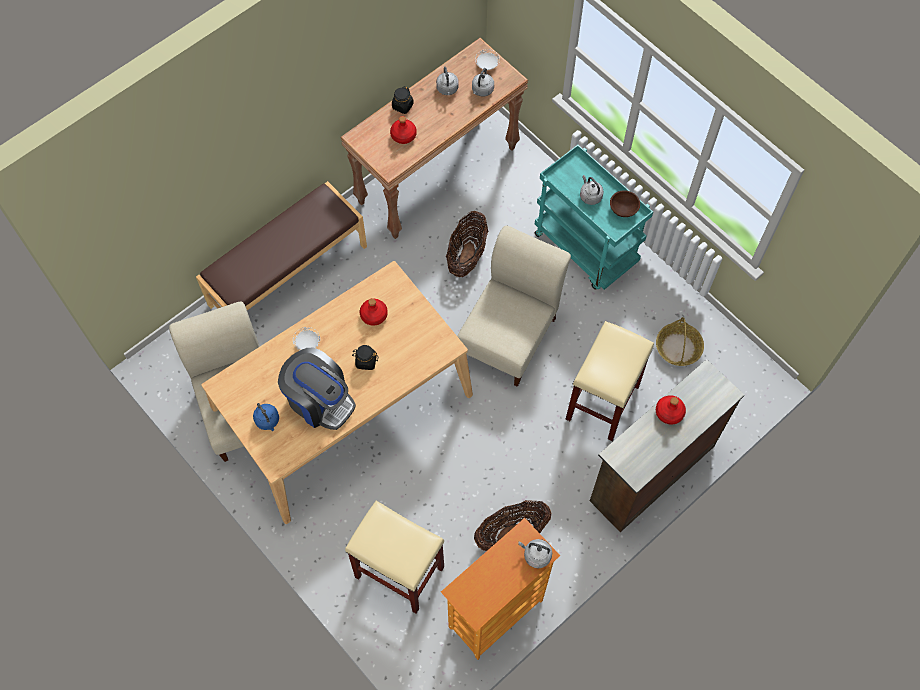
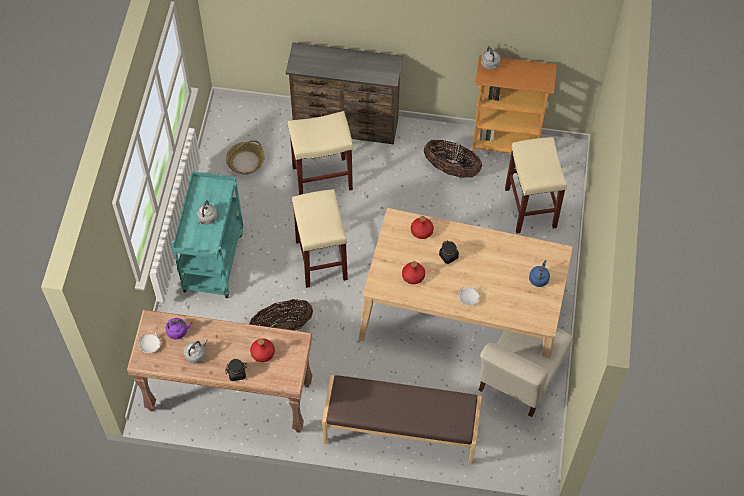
camera: 130 degrees left, 5 degrees down
(319, 400) = (498, 261): coffee machine -> none
(482, 90) = (178, 331): grey kettle -> purple kettle
(510, 334) = (320, 259): beige chair -> beige stool
(623, 208) = (201, 193): brown bowl -> none
(669, 412) = (338, 69): red bottle -> red bottle (421, 231)

